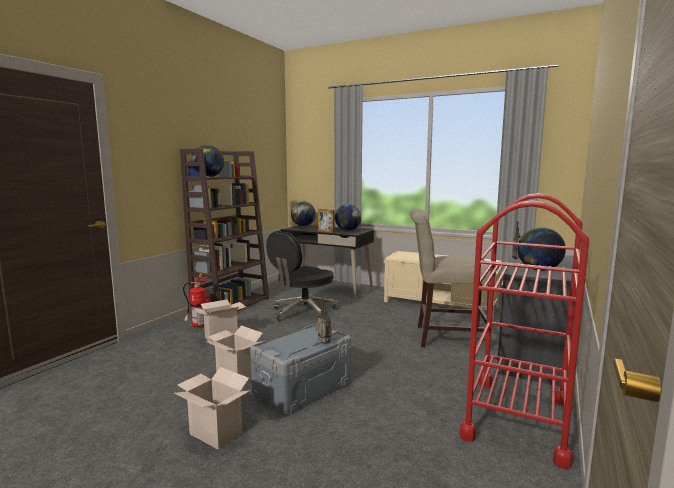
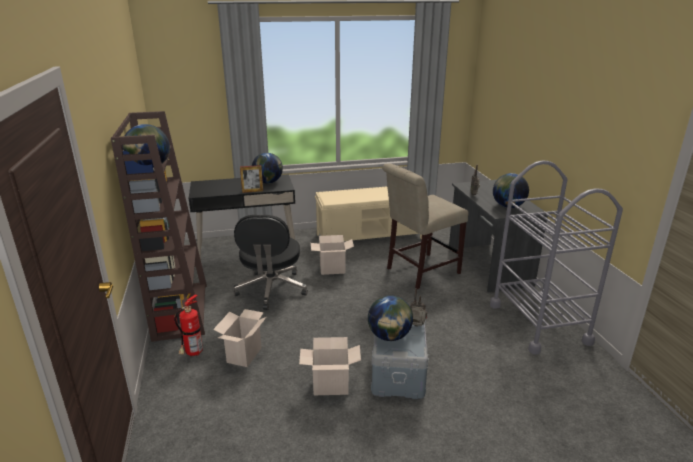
camera: 40 degrees left, 15 degrees up
(213, 434) = (402, 443): cardboard box -> cardboard box (331, 270)
(303, 226) = (201, 184): globe -> globe (389, 336)
(518, 418) = (538, 323): red cart -> grey cart

